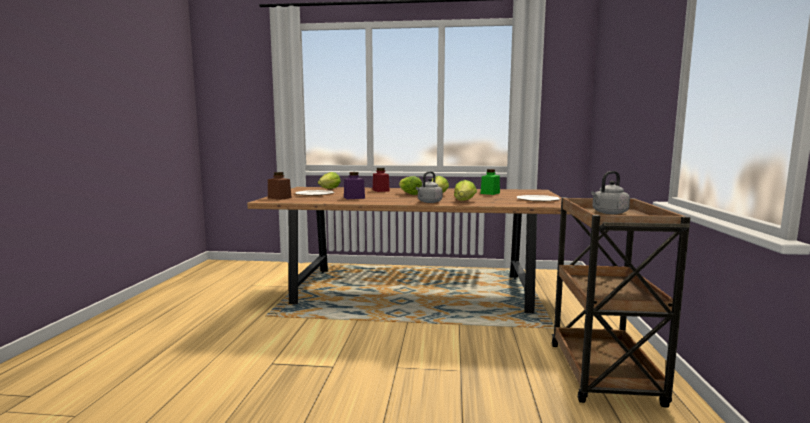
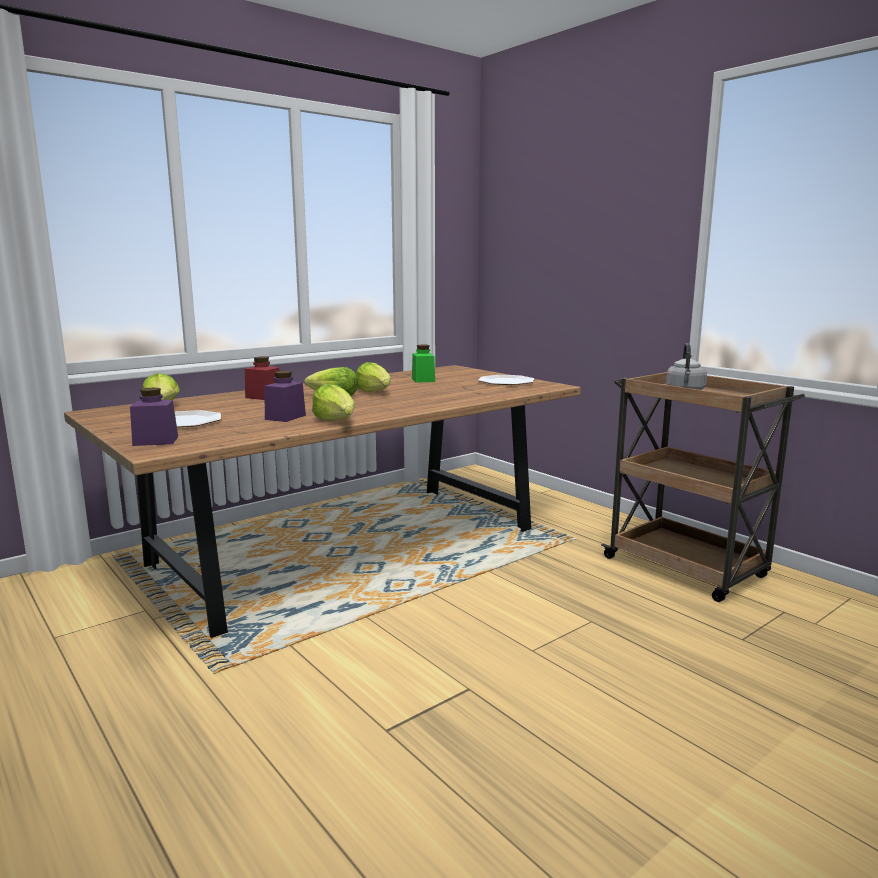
camera: 45 degrees left, 5 degrees up
(279, 198) = (155, 441): brown jar -> purple jar
(429, 202) = (416, 406): grey kettle -> none
(464, 201) = (448, 397): lettuce -> lettuce (336, 421)

